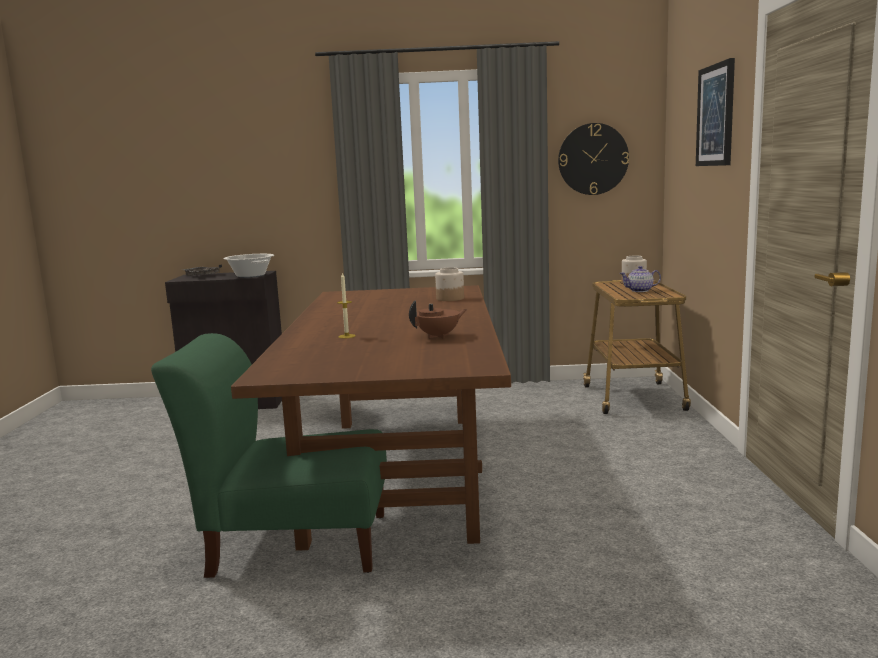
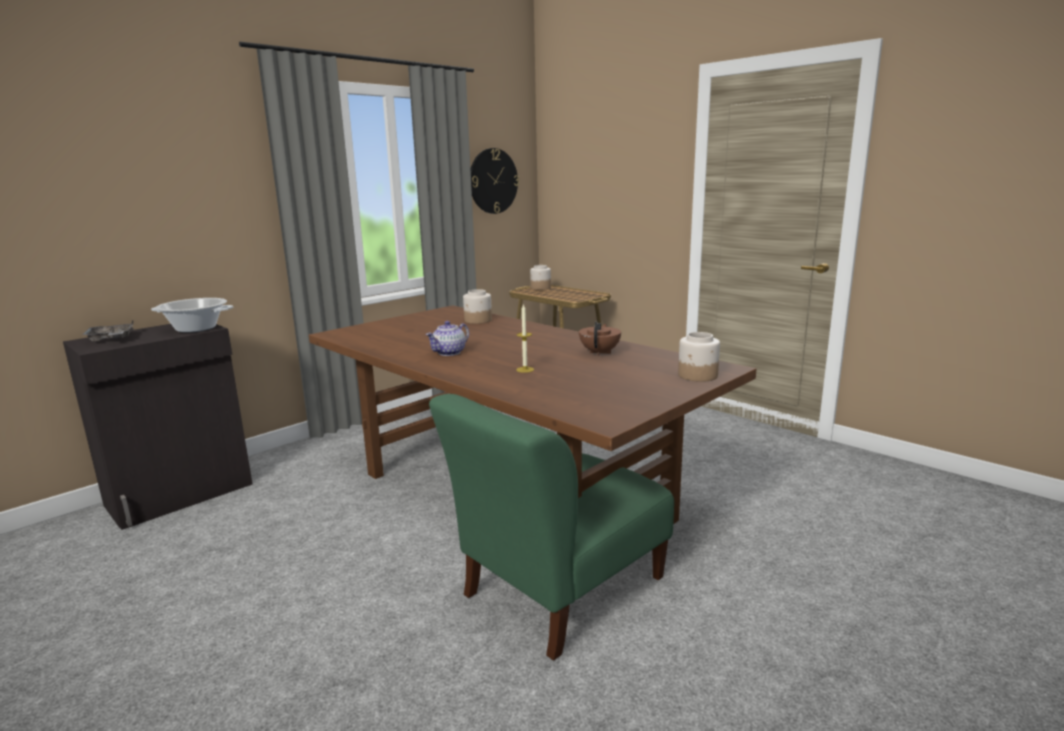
camera: 45 degrees left, 5 degrees up
(437, 367) = (697, 375): none -> jar
(640, 290) = (565, 293): teapot -> teapot (449, 352)
(716, 115) = (633, 149): picture -> none

